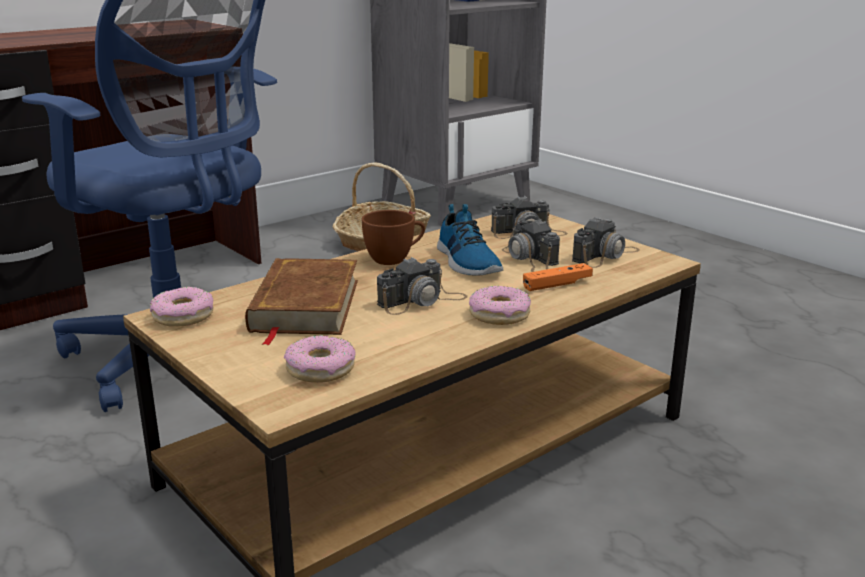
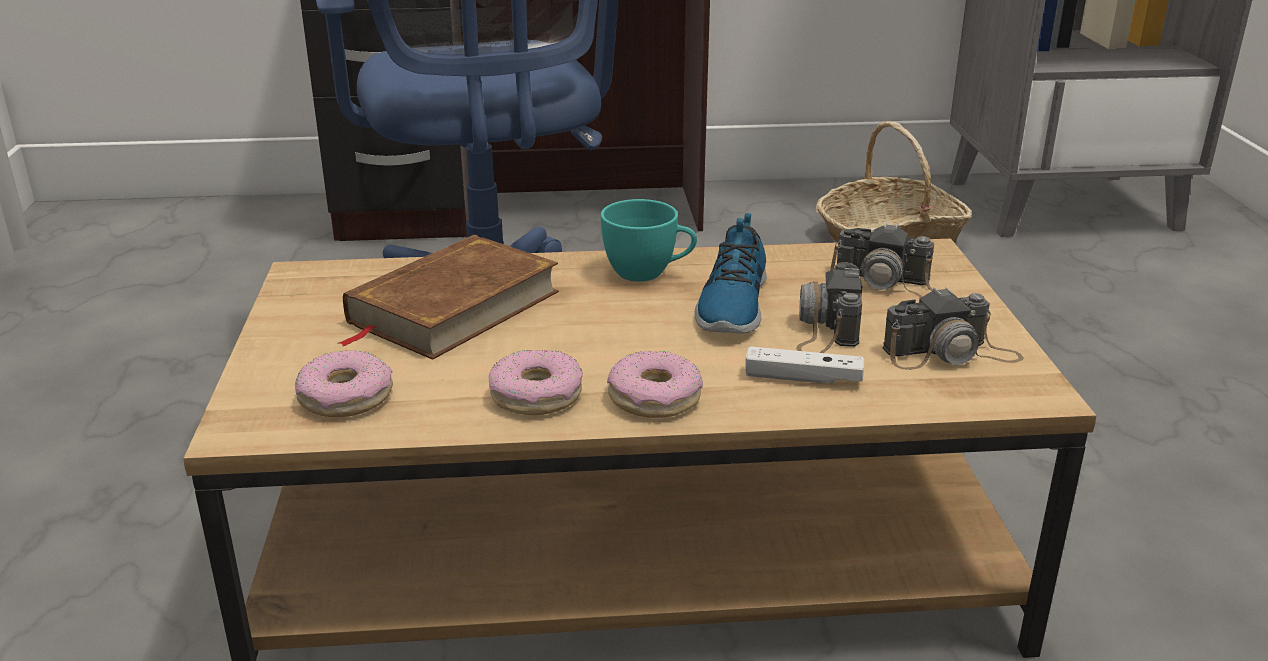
camera: 35 degrees right, 5 degrees up
(183, 316) = (320, 280): donut -> donut (536, 395)
(395, 259) = (648, 273): brown cup -> turquoise cup
(422, 301) = (590, 344): camera -> none
(557, 284) = (803, 378): orange game controller -> white game controller

